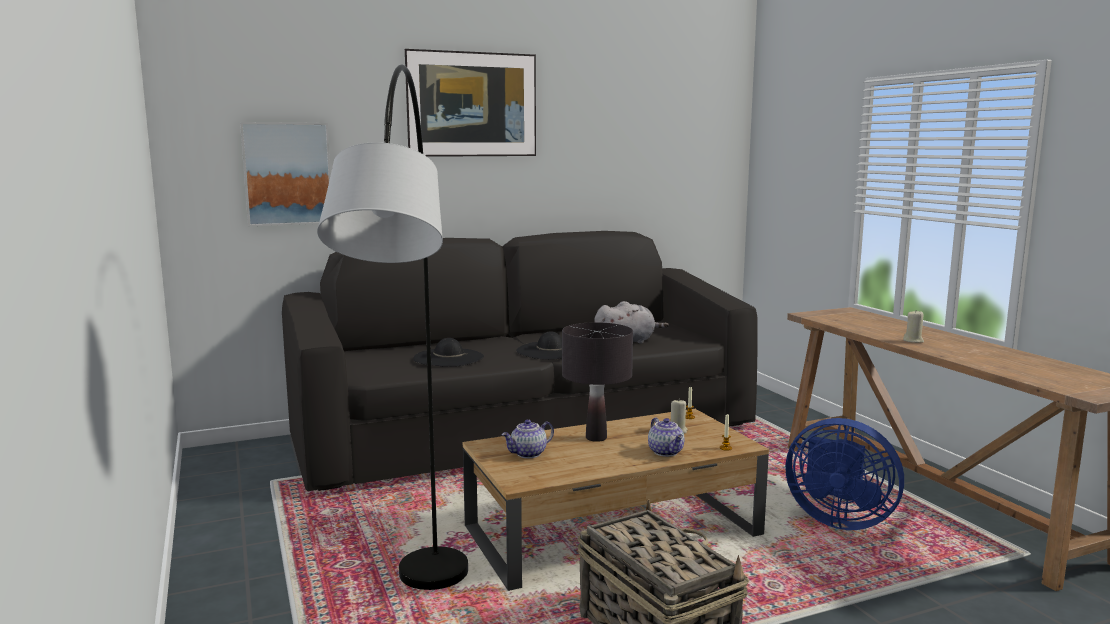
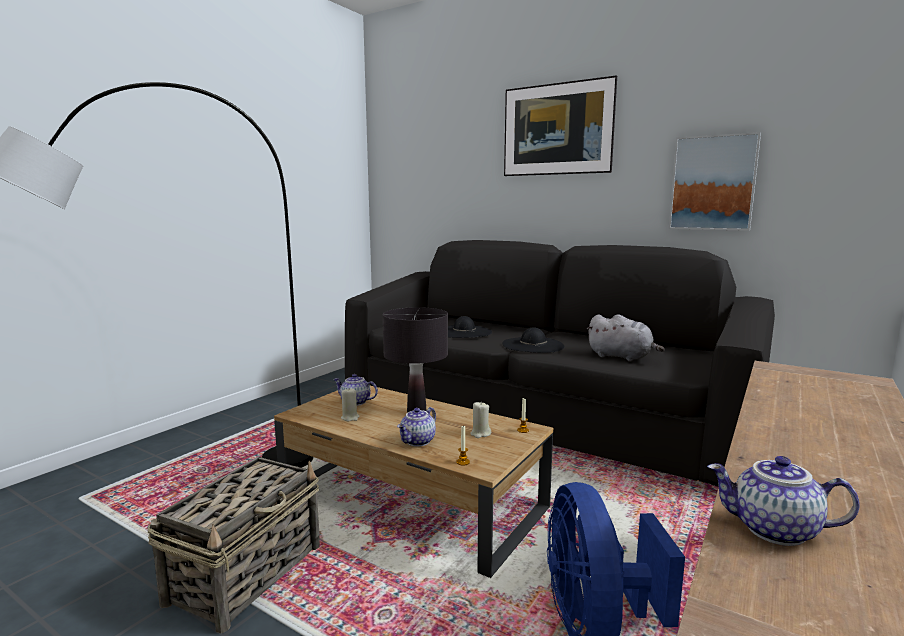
camera: 55 degrees right, 0 degrees up
(287, 174) = (430, 190): picture -> picture (712, 183)
(913, 341) = (789, 431): beige candle -> beige candle (350, 418)
(1019, 372) = (774, 531): none -> teapot

